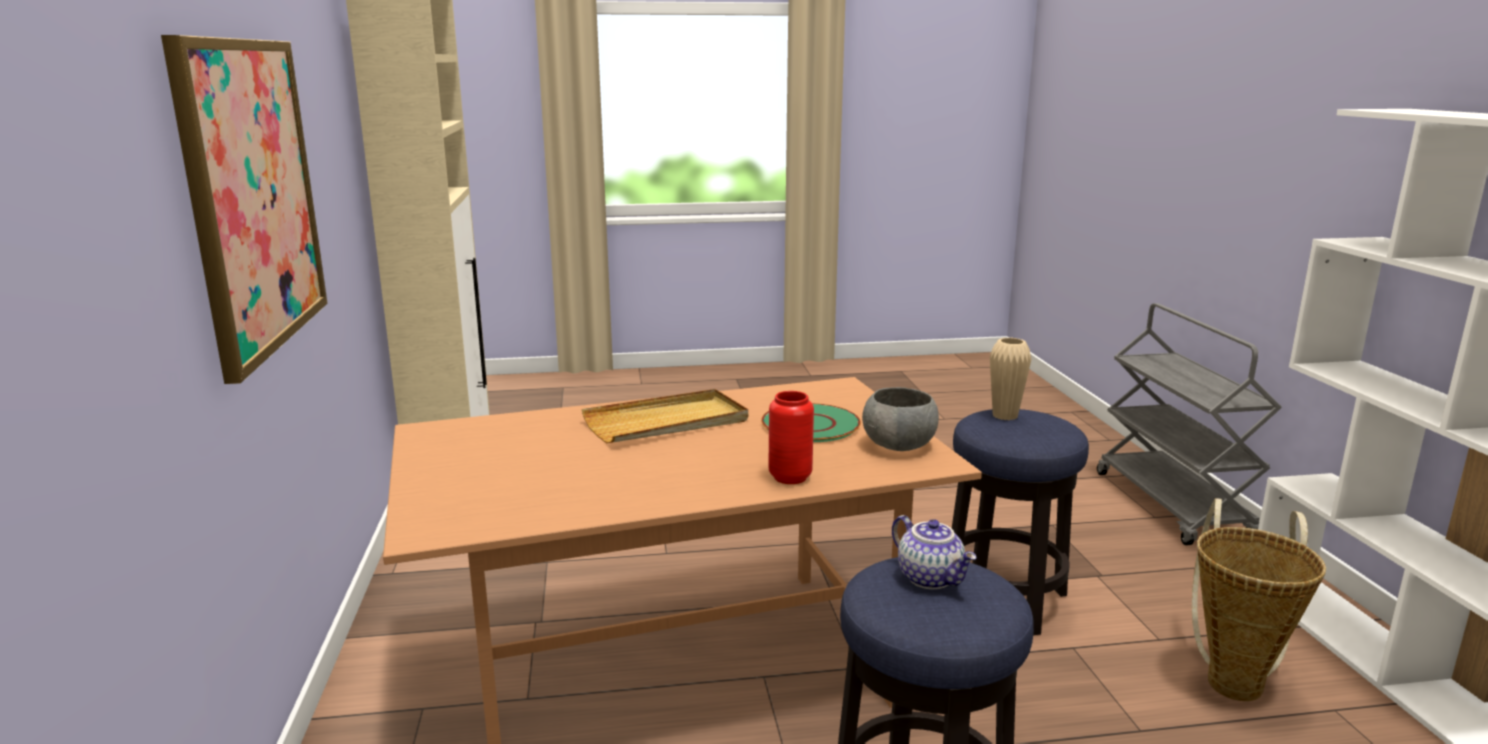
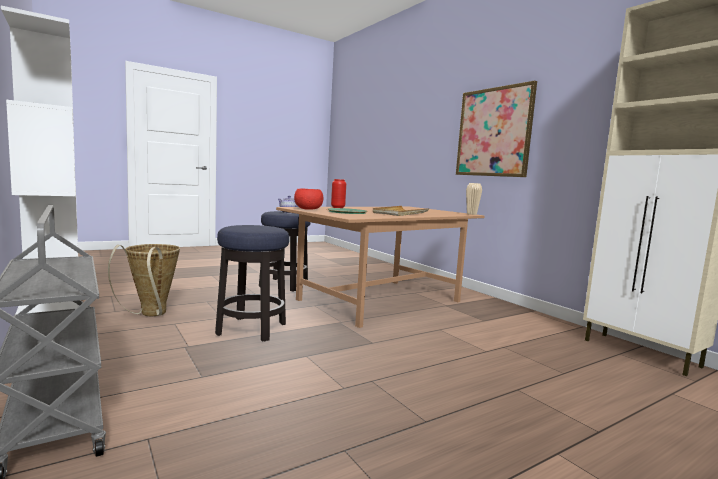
camera: 155 degrees right, 10 degrees down
(897, 445) = (308, 209): grey bowl -> red bowl
(1005, 416) = (262, 229): beige vase -> beige vase (471, 214)

